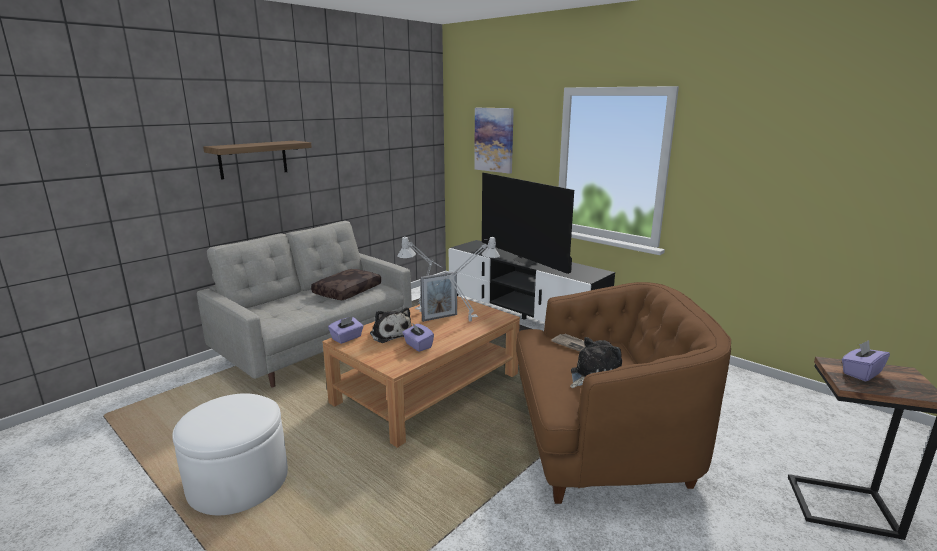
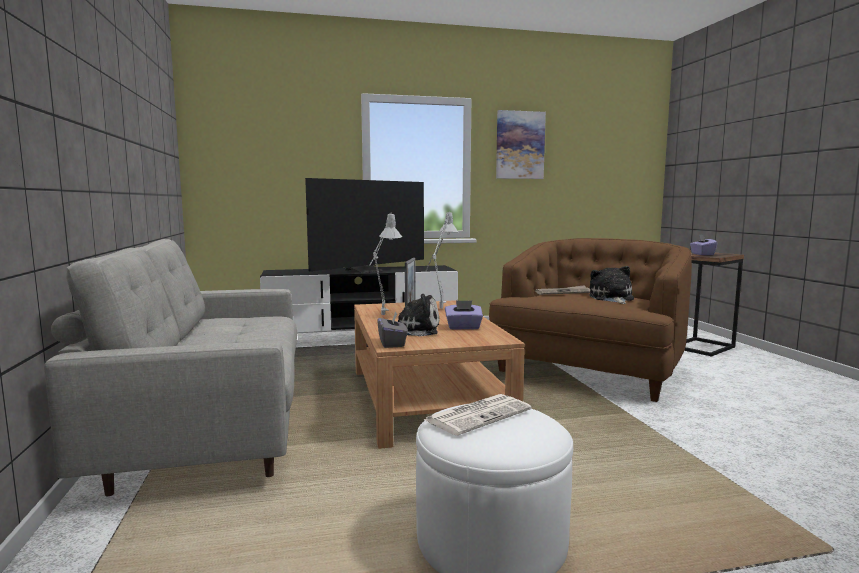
camera: 55 degrees left, 10 degrees down
(238, 406) = (478, 415): none -> newspaper
(253, 159) = (70, 114): shelf -> none
(347, 291) = (239, 328): brown pillow -> none
(347, 338) = (392, 343): purple tissue box -> grey tissue box
(494, 140) = (269, 149): picture -> picture (520, 145)
(527, 261) = (367, 270): television -> television turned 45 degrees counterclockwise

